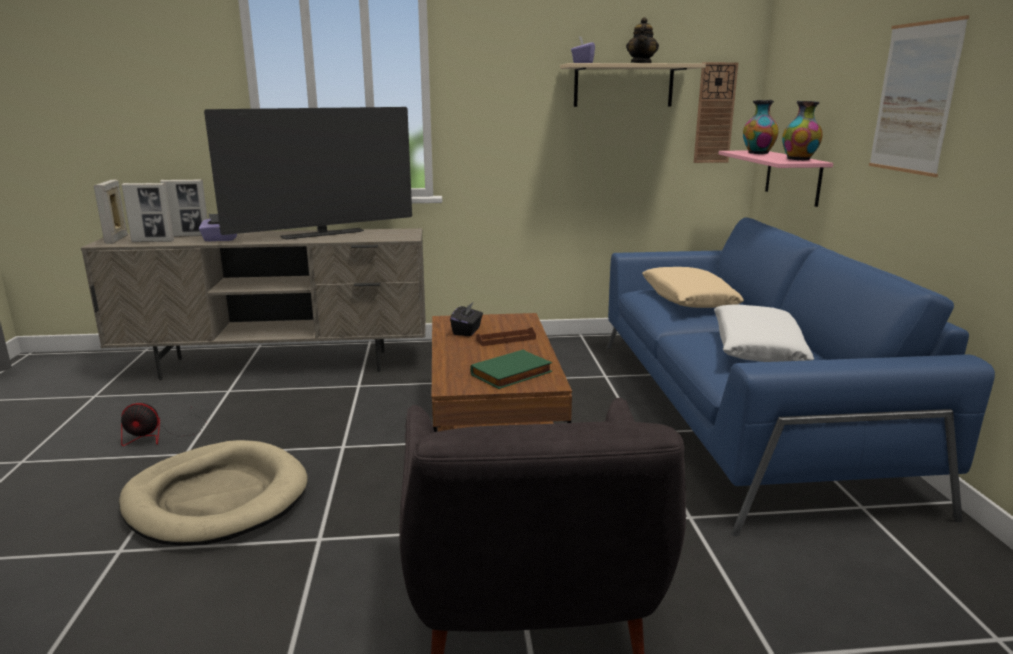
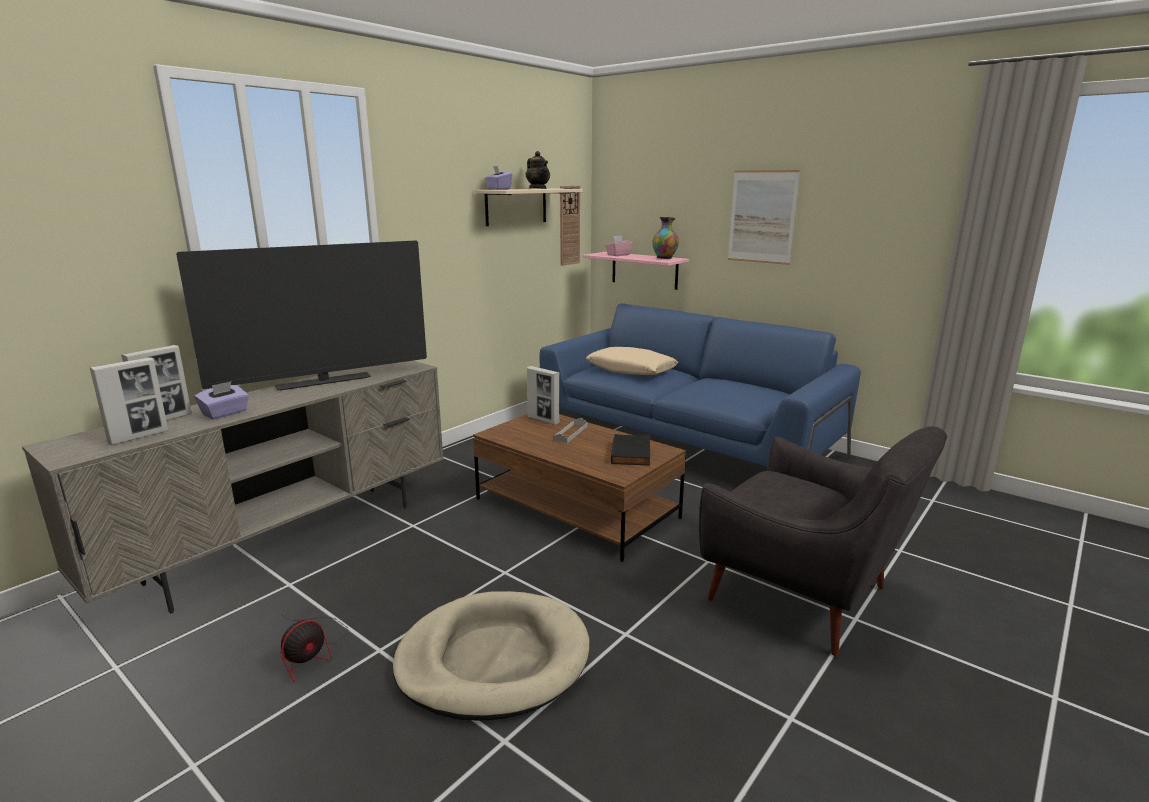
camera: 45 degrees left, 0 degrees up
(116, 240) = (70, 449): picture frame -> picture frame (543, 420)
(323, 234) = (324, 382): television -> television turned 45 degrees clockwise
(467, 331) = (530, 436): black tissue box -> none
(506, 339) = (570, 433): brown tray -> grey tray
(512, 374) = (632, 453): green book -> black book
(757, 153) = (618, 255): vase -> pink tissue box
(757, 347) = (731, 389): white pillow -> none

